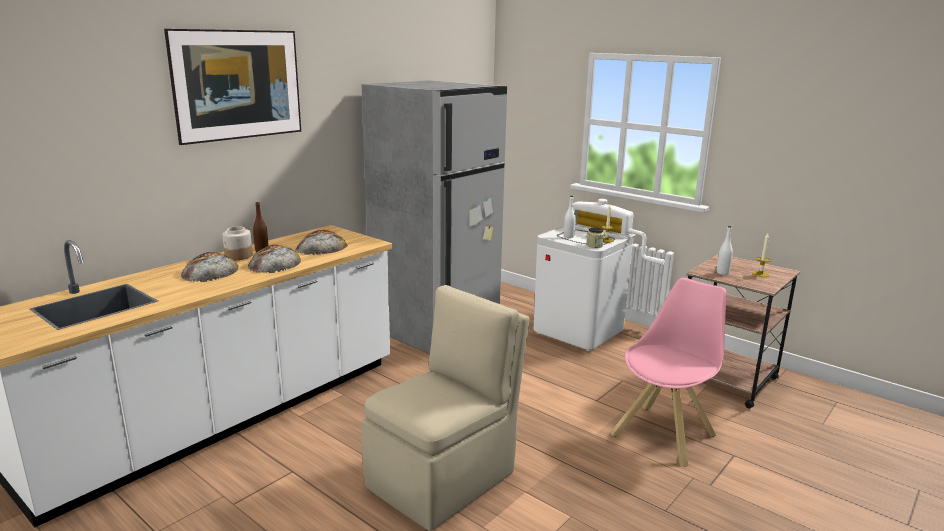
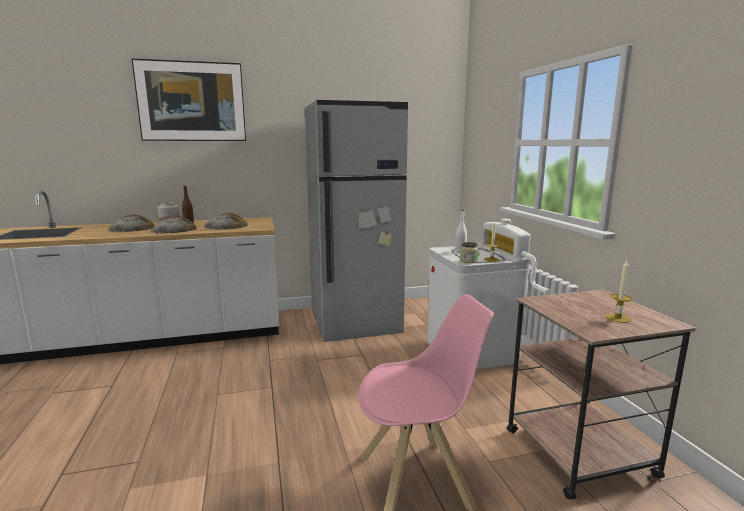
camera: 35 degrees right, 5 degrees down
(444, 478) = (176, 432): beige chair -> none
(722, 273) = (563, 306): white bottle -> none

